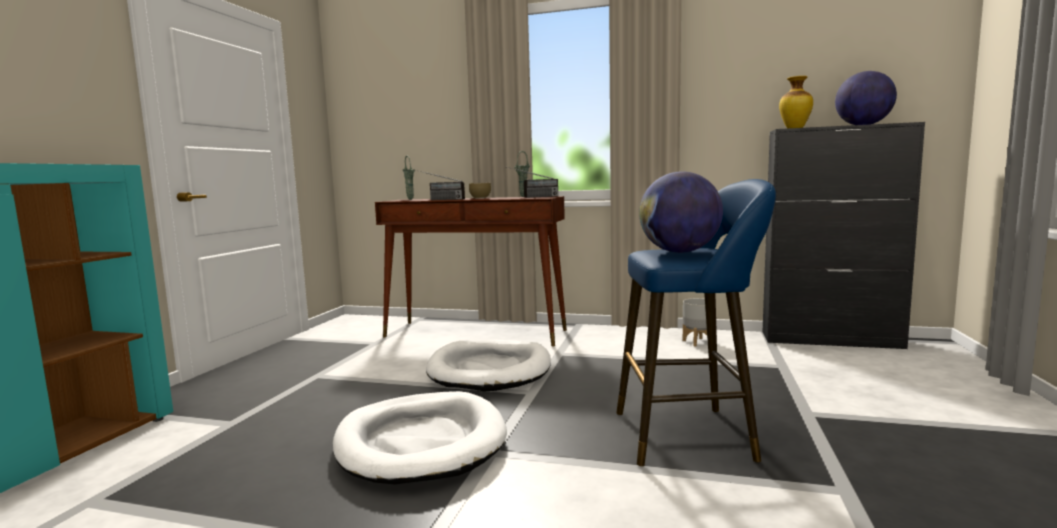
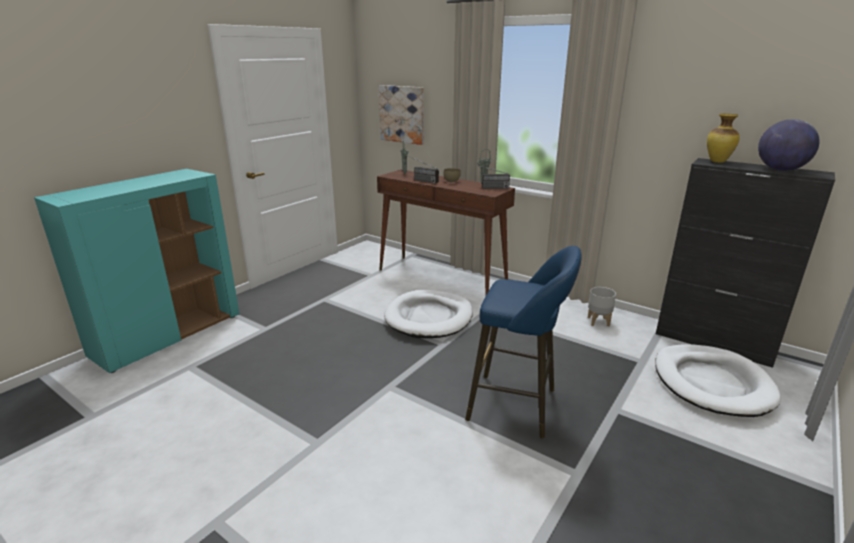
camera: 20 degrees right, 15 degrees up
(394, 134) = (402, 114): none -> picture
(421, 442) = (355, 369): white dog bed -> white dog bed (711, 383)
(679, 252) = (514, 294): globe -> none

